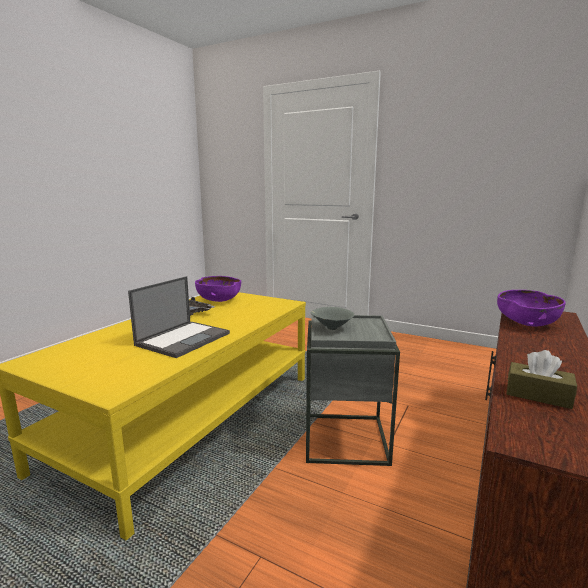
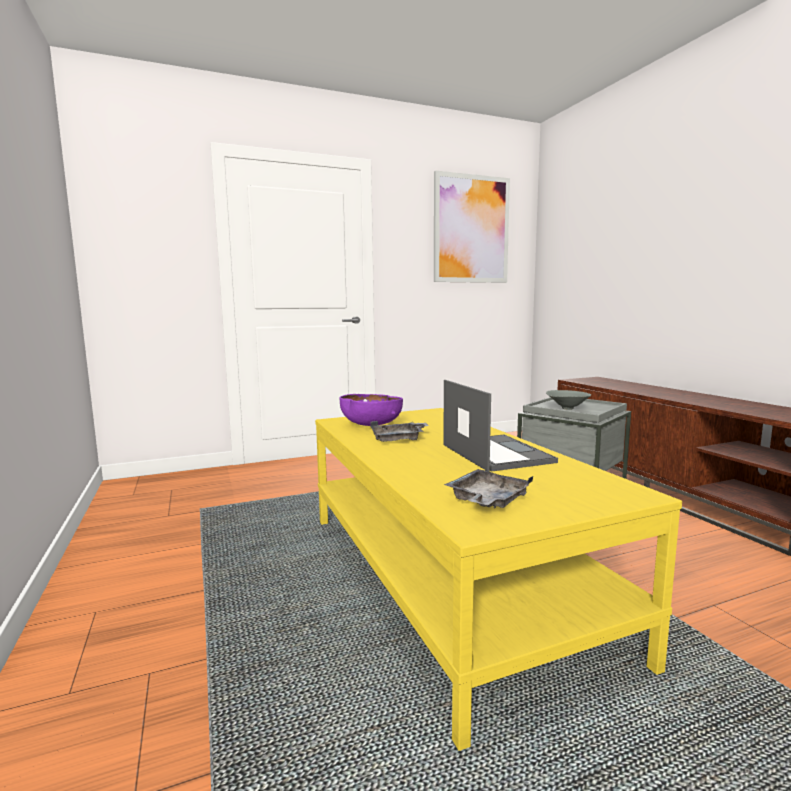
camera: 50 degrees left, 5 degrees down
(72, 356) = (487, 500): none -> grey tray
(490, 123) = (471, 229): none -> picture
(527, 323) = (607, 384): purple bowl -> none
(538, 395) = (736, 406): brown tissue box -> none

